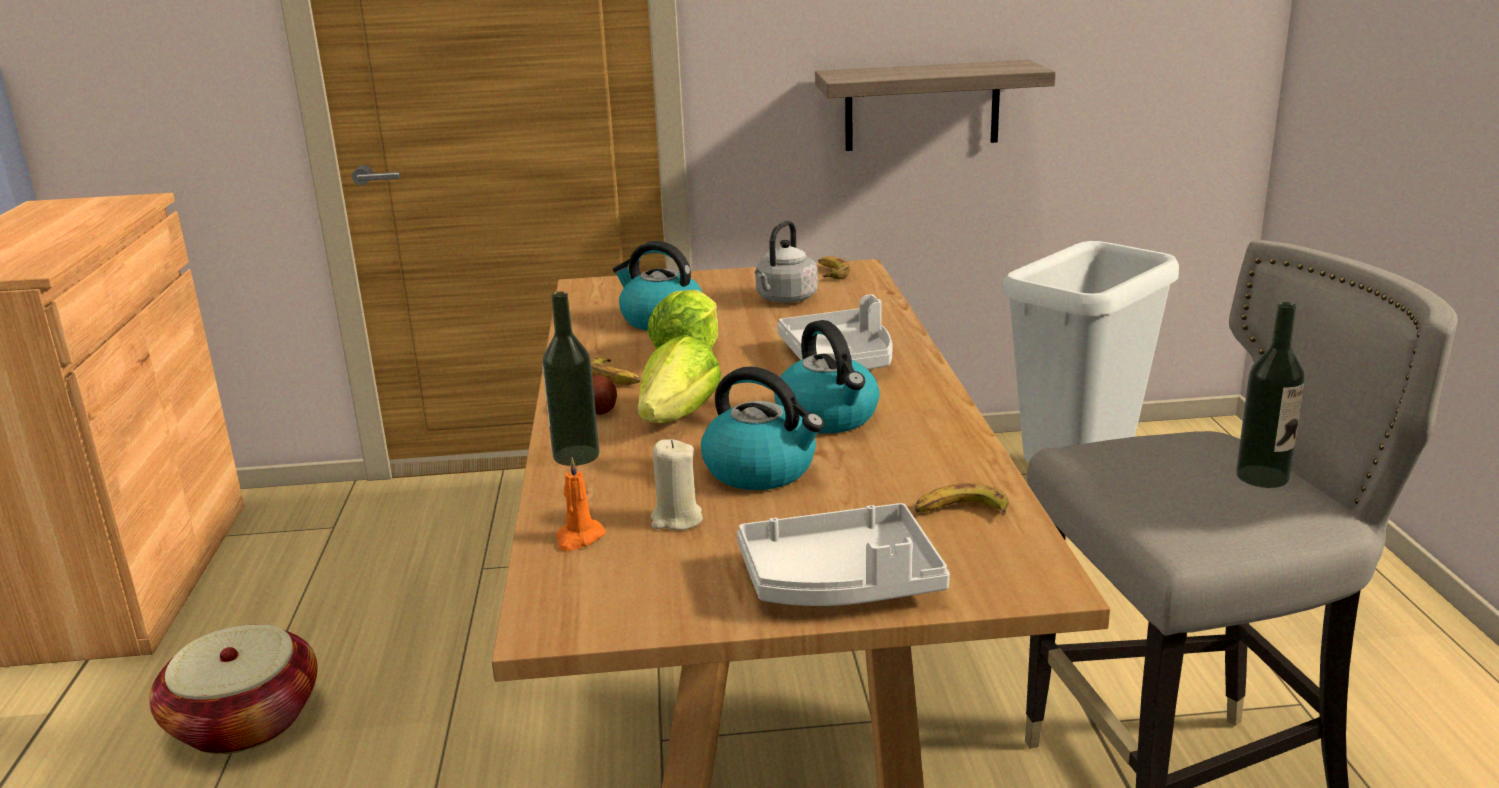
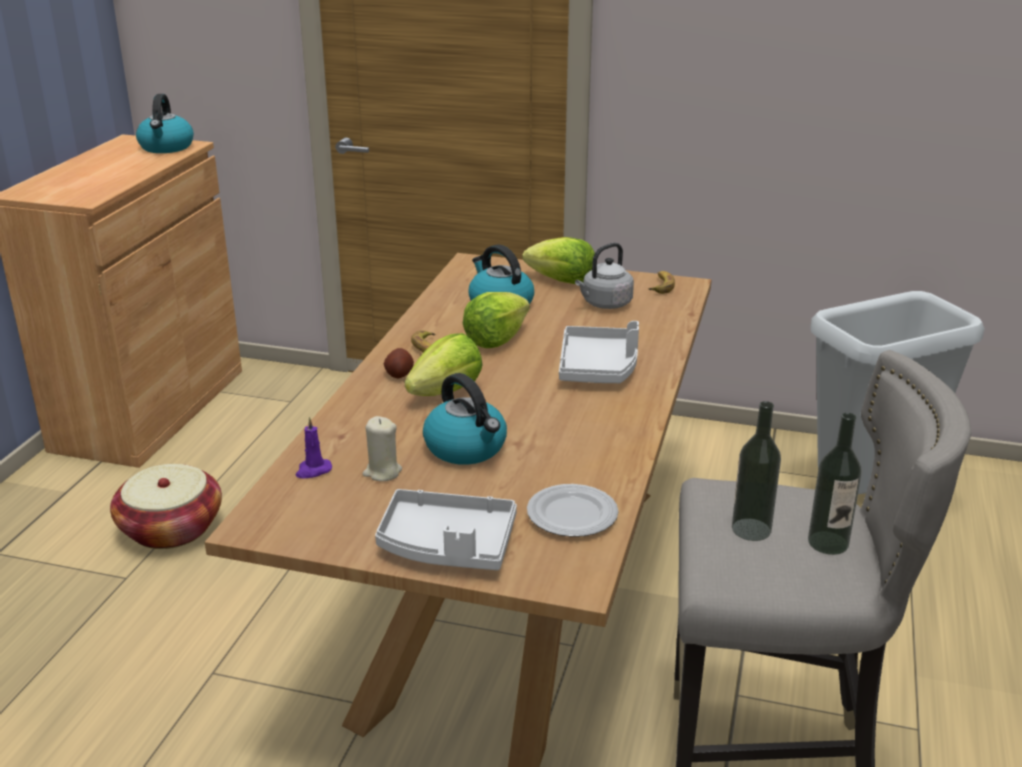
camera: 20 degrees right, 5 degrees up
(576, 455) = (357, 407): bottle -> bottle (751, 529)
(579, 538) = (313, 470): orange candle -> purple candle
(712, 286) = (561, 281): none -> lettuce
(828, 417) = (548, 416): kettle -> kettle (166, 147)
(922, 106) = (791, 150): shelf -> none
(960, 511) = (571, 514): banana -> plate

